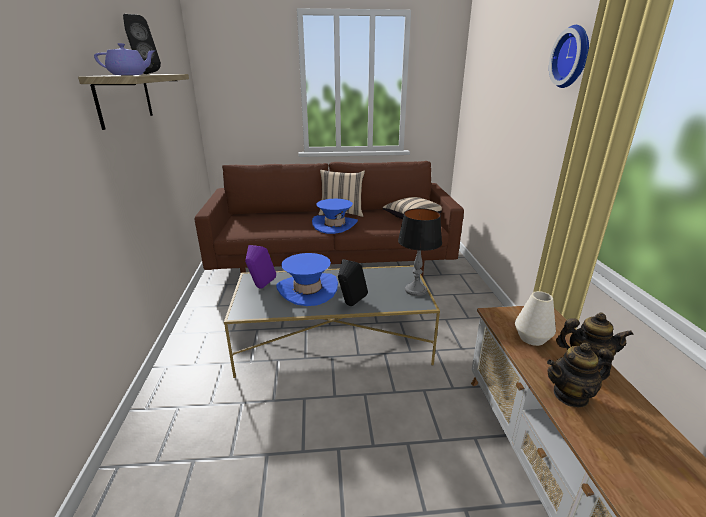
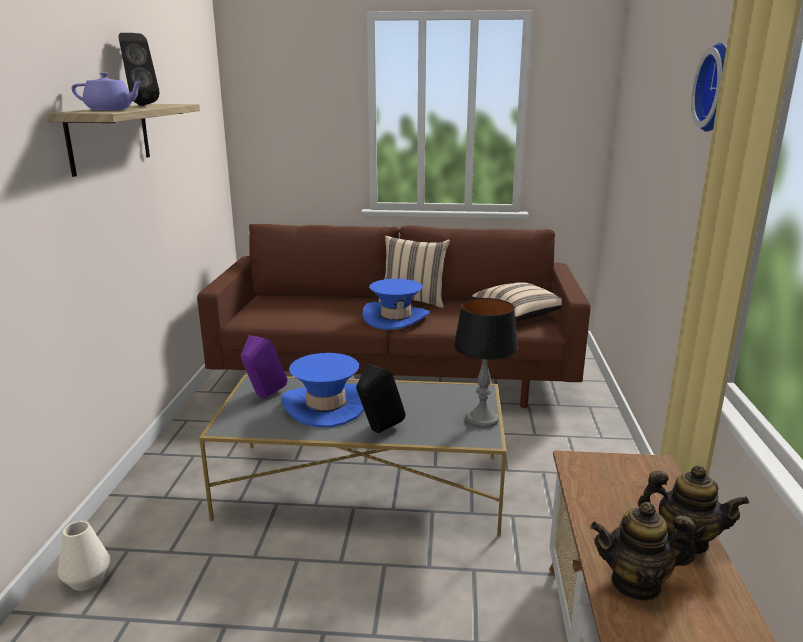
camera: 10 degrees right, 5 degrees down
(532, 338) = (617, 500): white vase -> white vase (87, 580)

